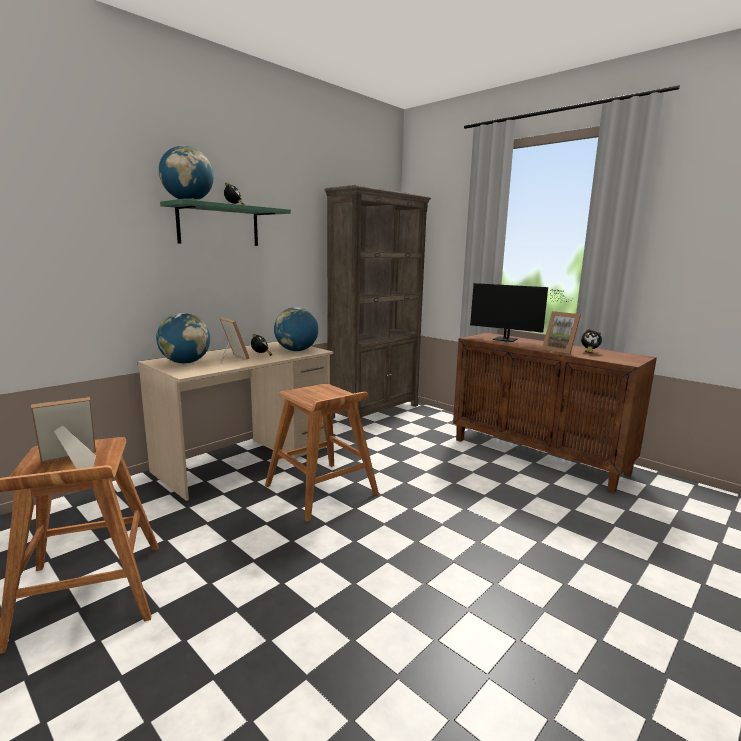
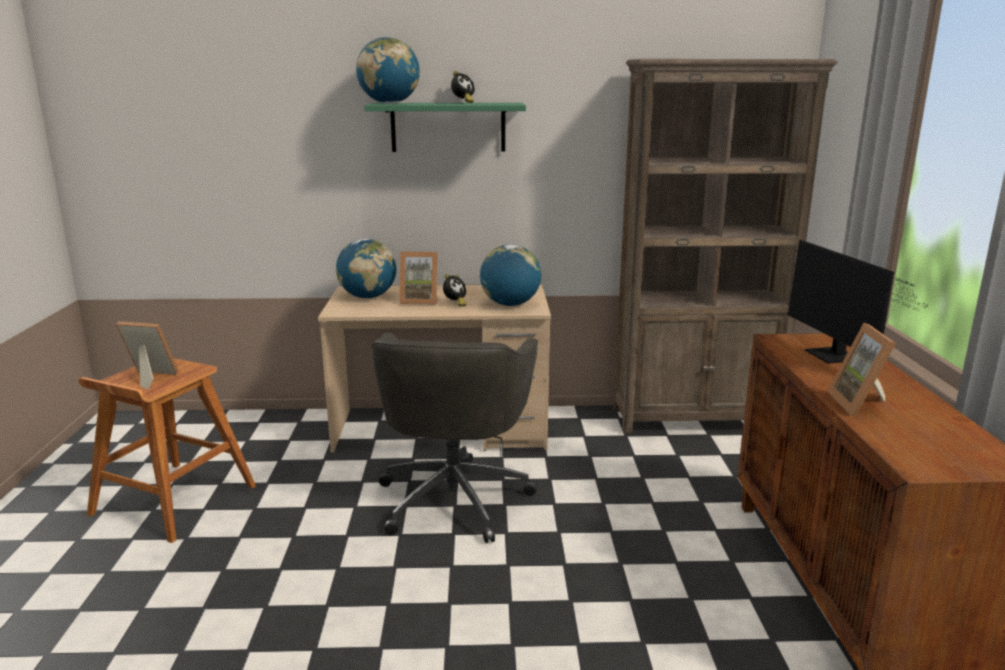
camera: 45 degrees right, 5 degrees up
(231, 358) = (420, 300): picture frame -> picture frame turned 90 degrees clockwise
(321, 490) = (454, 497): brown stool -> grey office chair
(589, 352) = (918, 423): alarm clock -> none

